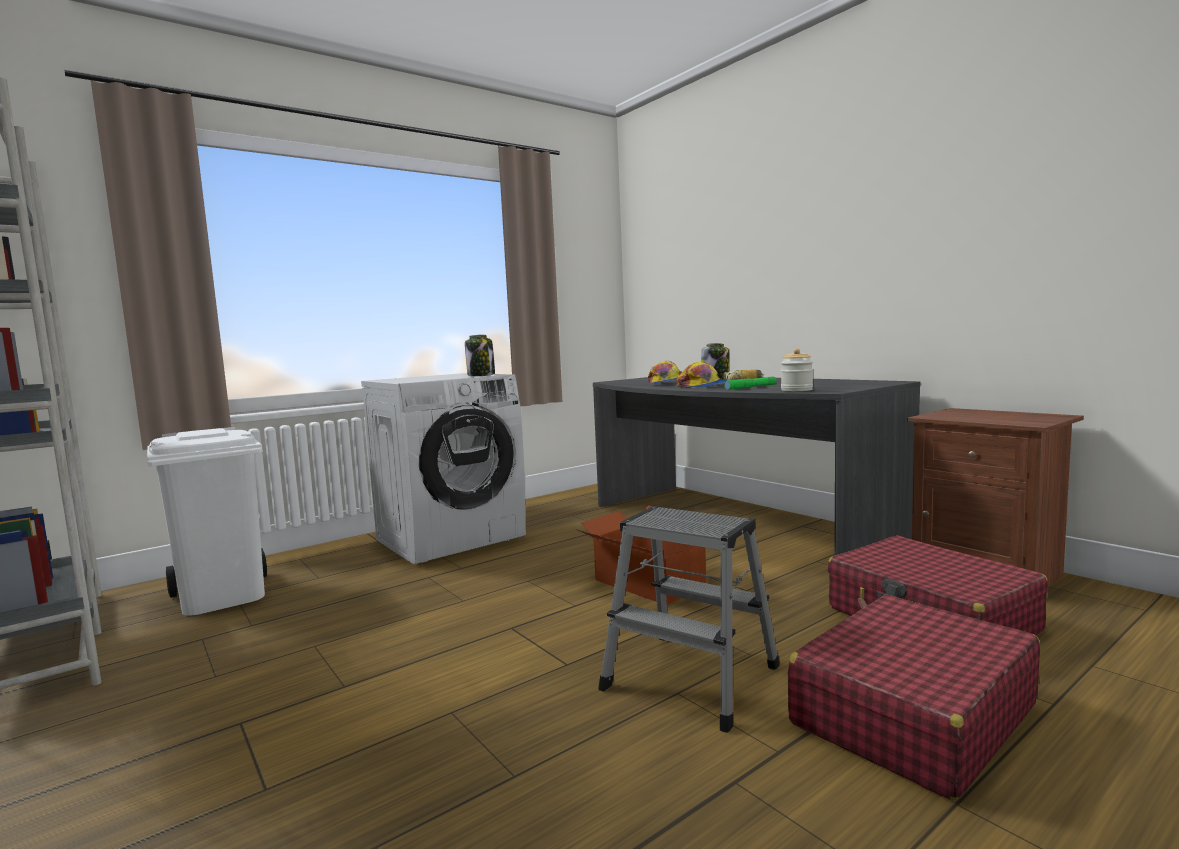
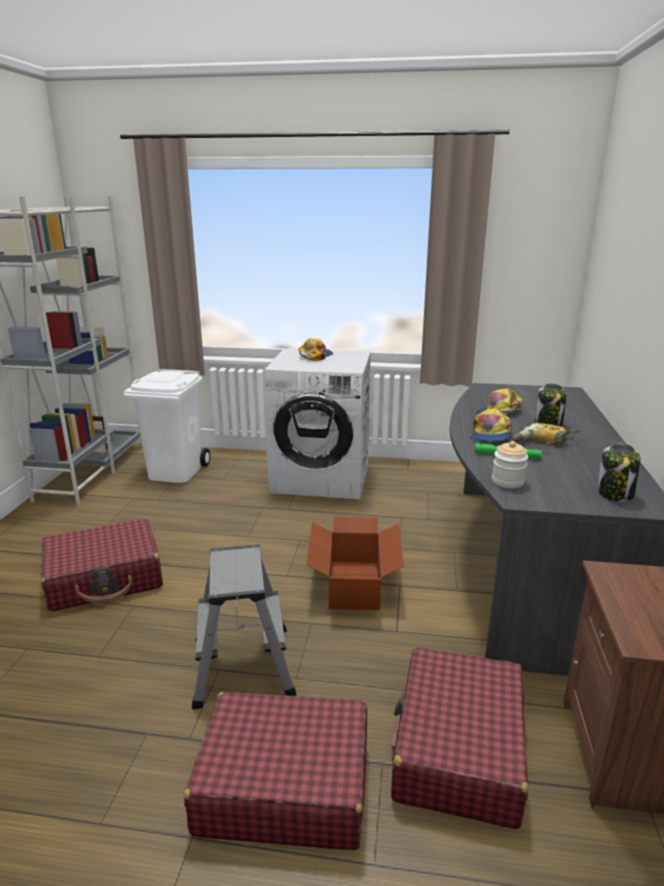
camera: 45 degrees right, 15 degrees up
(341, 715) = (105, 578): none -> red suitcase
(420, 377) = (315, 355): none -> cap
(481, 375) = (340, 368): jar -> jar (615, 494)

